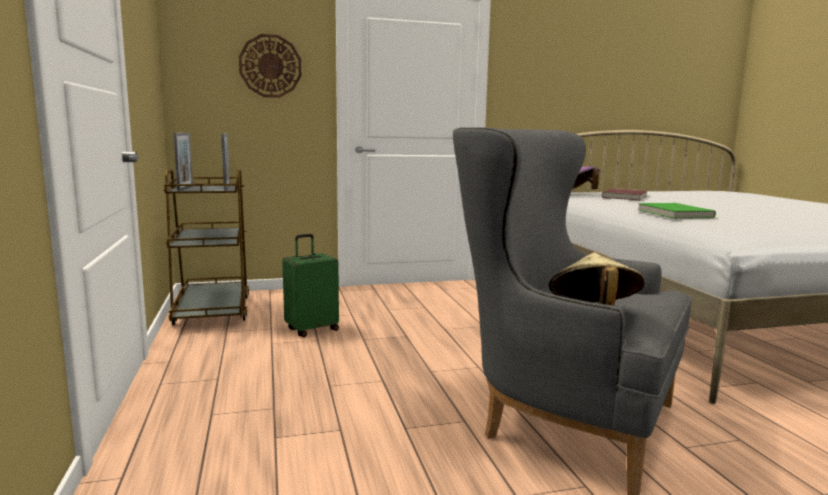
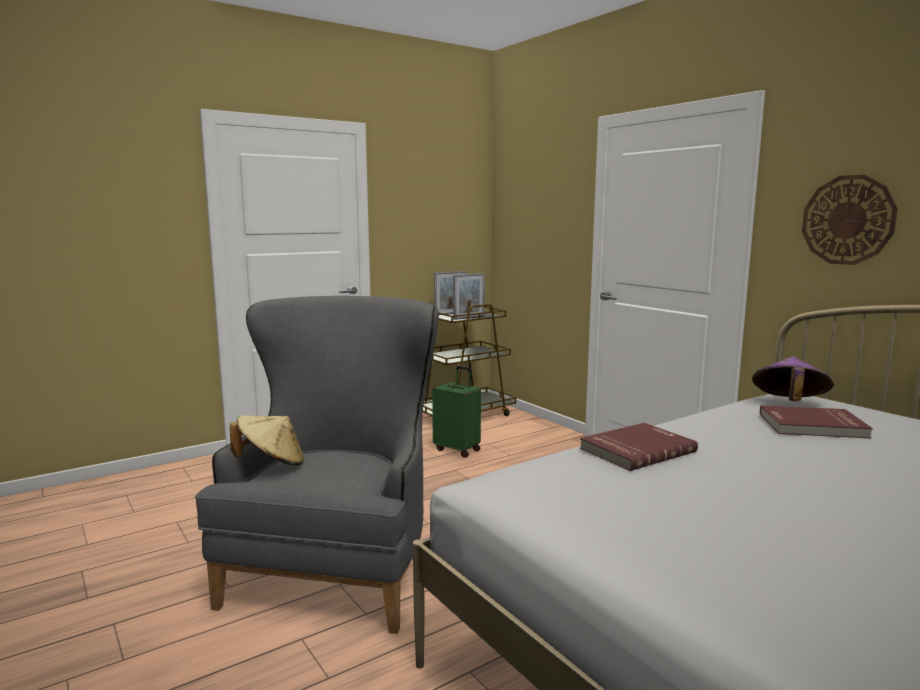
camera: 70 degrees right, 0 degrees up
(270, 66) = (549, 211): wall clock -> wall clock (847, 220)
(673, 213) = (636, 449): green book -> red book

